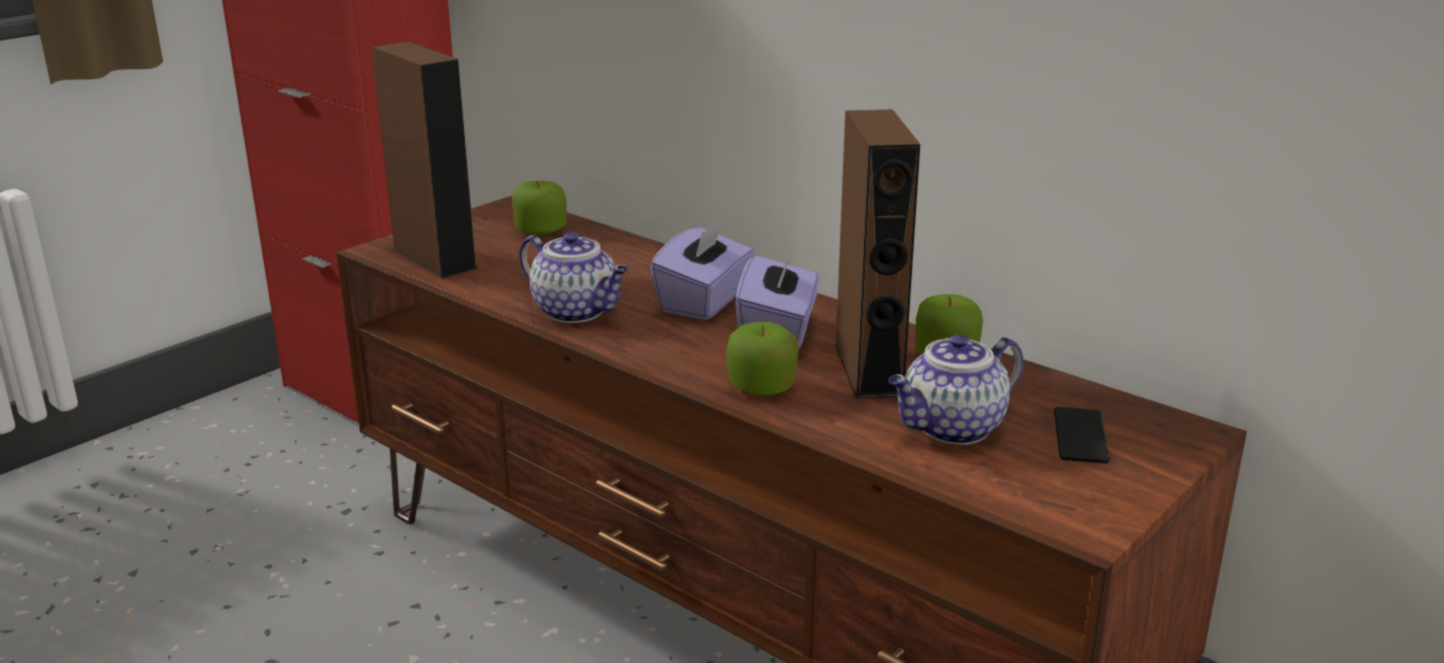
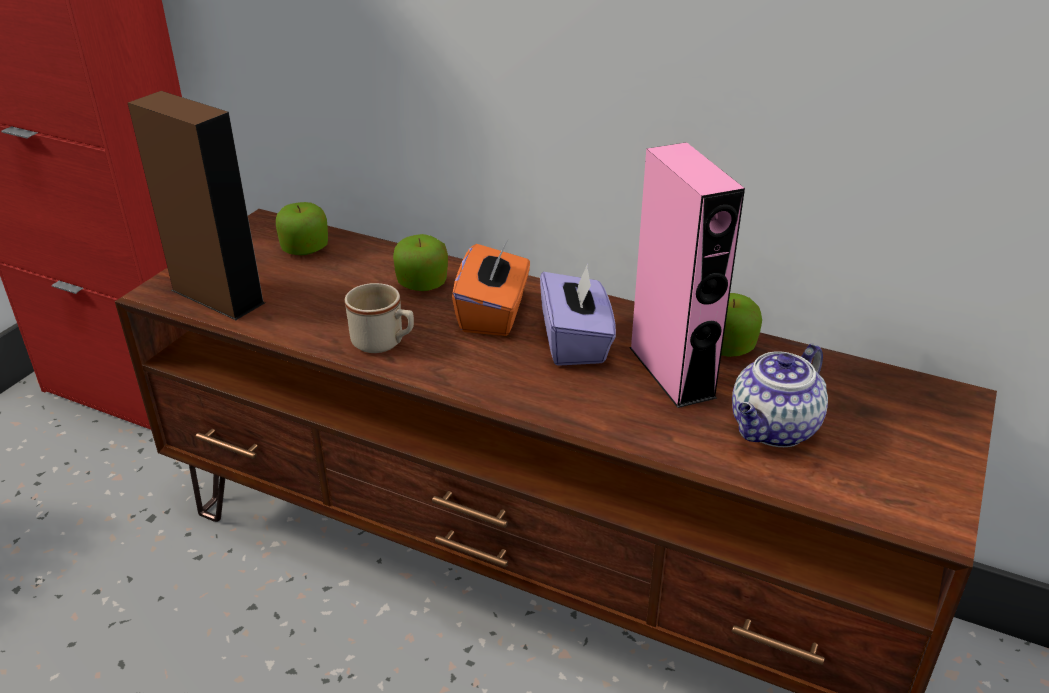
camera: 15 degrees left, 10 degrees up
(577, 312) = (384, 343): teapot -> beige mug
(704, 302) = (493, 314): purple tissue box -> orange tissue box
(762, 387) = (592, 409): apple -> apple (422, 284)
(868, 369) = (671, 372): brown speaker -> pink speaker
(1080, 436) = (878, 420): phone -> none

